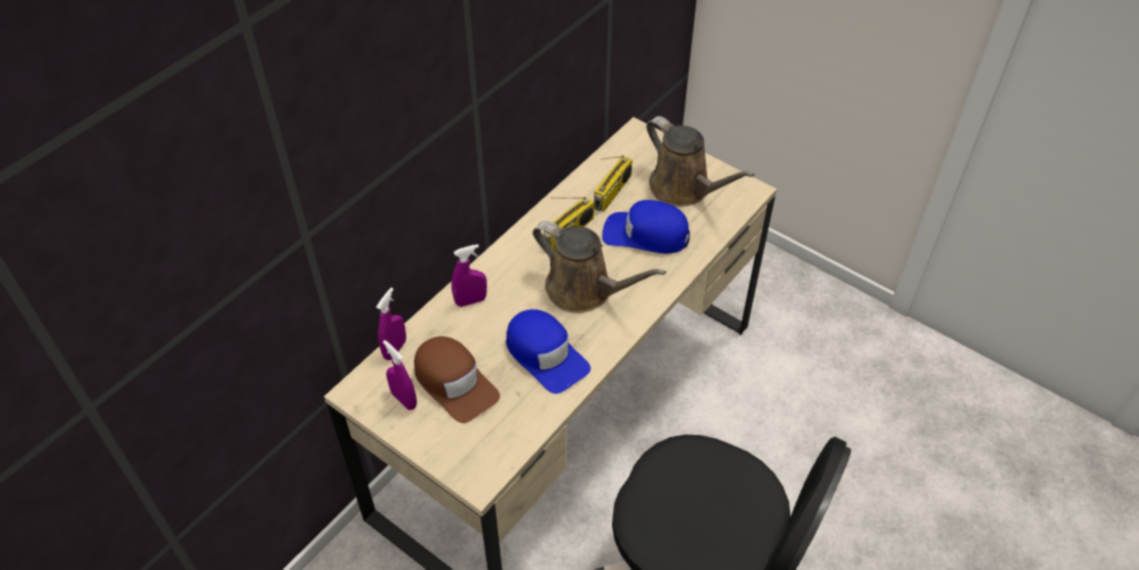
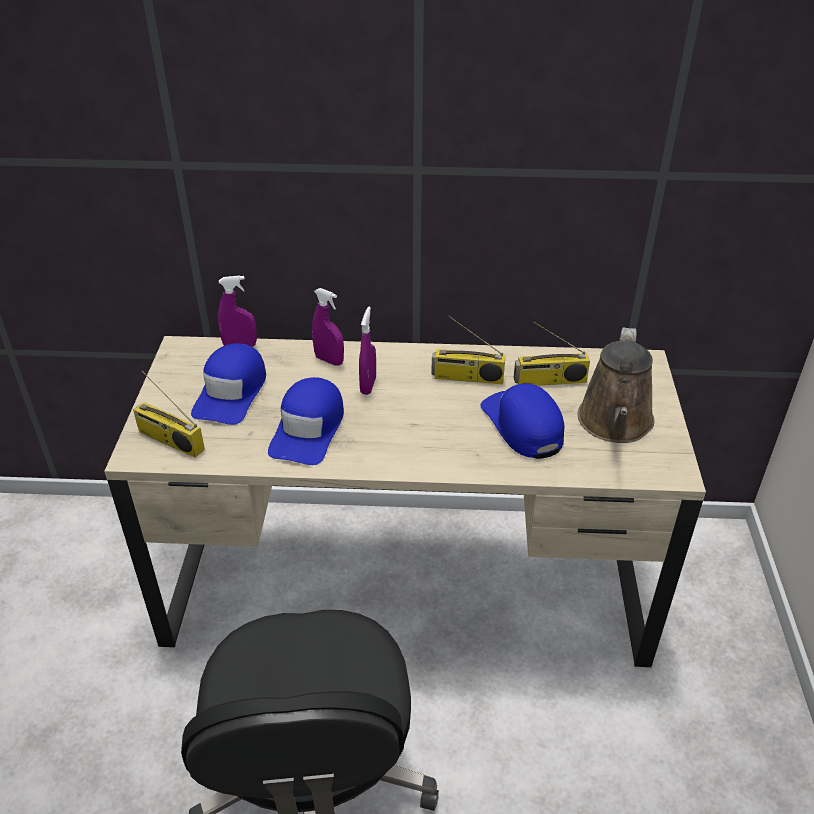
camera: 55 degrees right, 10 degrees down
(404, 400) = (191, 375): purple spray bottle -> purple spray bottle (368, 385)
(454, 383) = (231, 392): brown cap -> blue cap
(480, 451) = (169, 440): none -> radio
(585, 290) = (409, 418): brown watering can -> none

